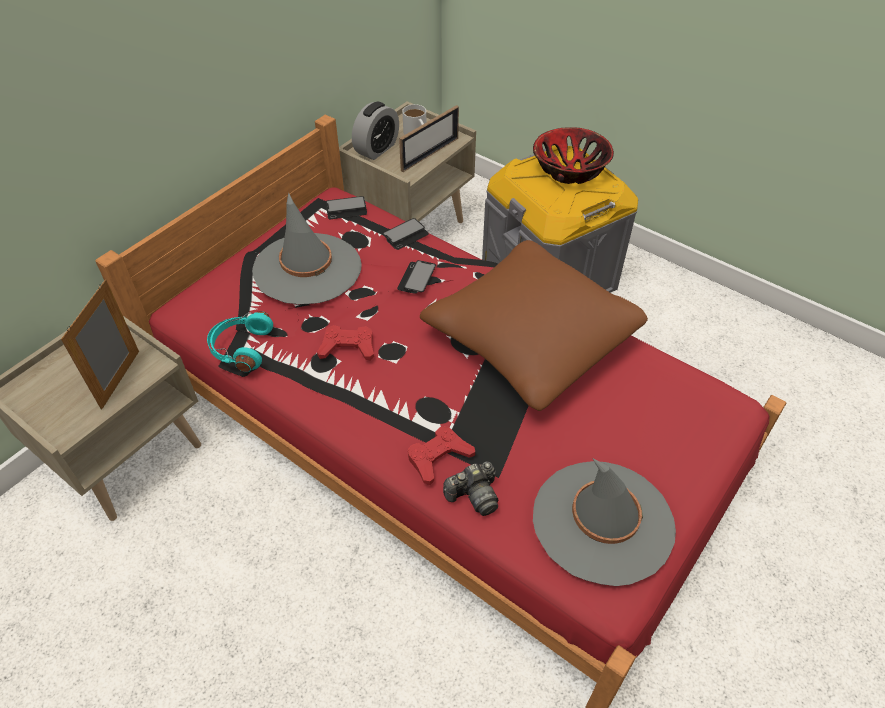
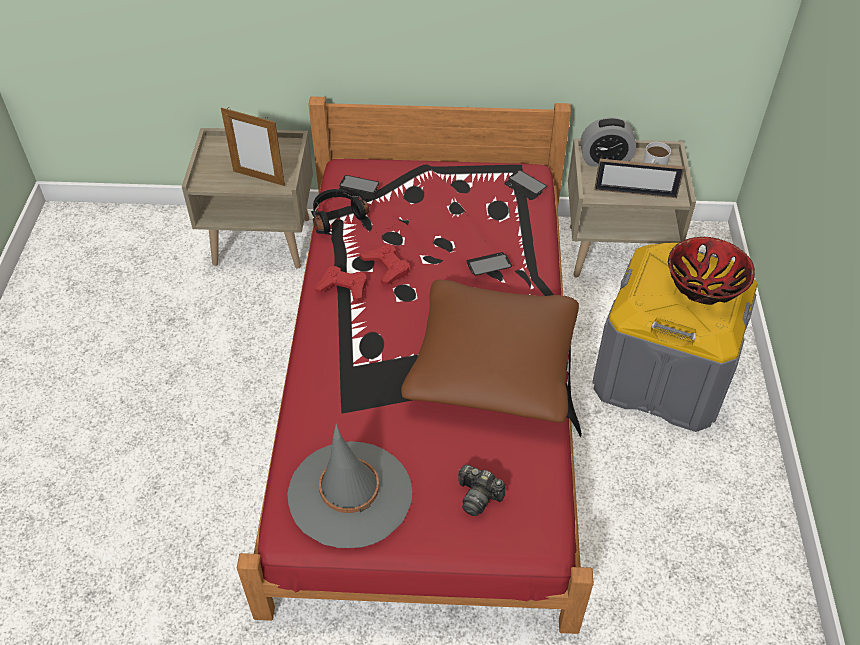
camera: 55 degrees right, 0 degrees up
(120, 379) = (259, 178): picture frame -> picture frame turned 135 degrees counterclockwise
(241, 348) = (336, 216): turquoise headphones -> black headphones
(307, 269) = (439, 202): grey hat -> none
(405, 235) = (532, 234): phone -> phone (358, 188)
(439, 457) = (332, 370): red game controller -> red game controller (343, 287)
(474, 495) = (314, 407): camera -> camera (478, 496)

